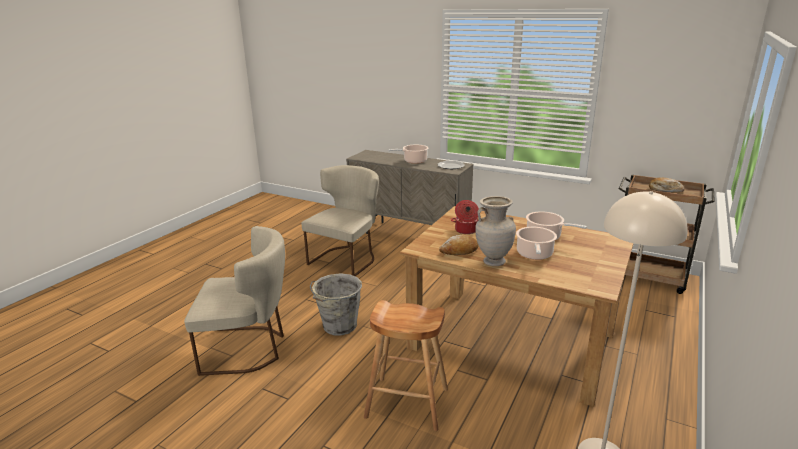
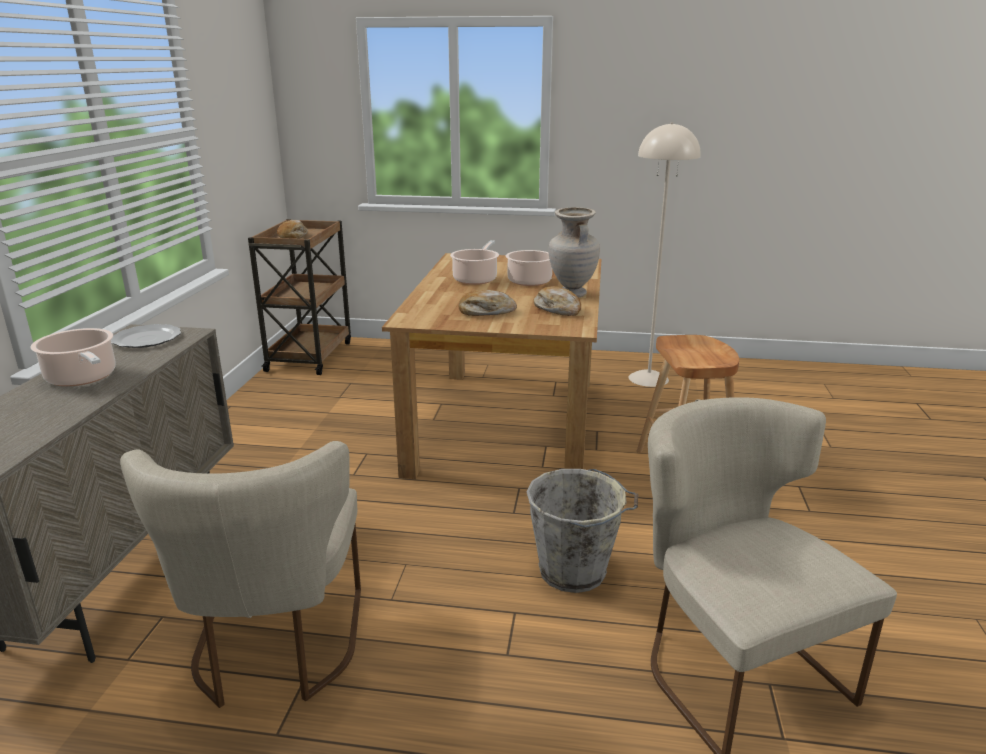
camera: 110 degrees left, 0 degrees up
(347, 258) = (275, 651): beige chair -> beige chair turned 105 degrees counterclockwise
(466, 230) = (486, 312): cooking pot -> bread

